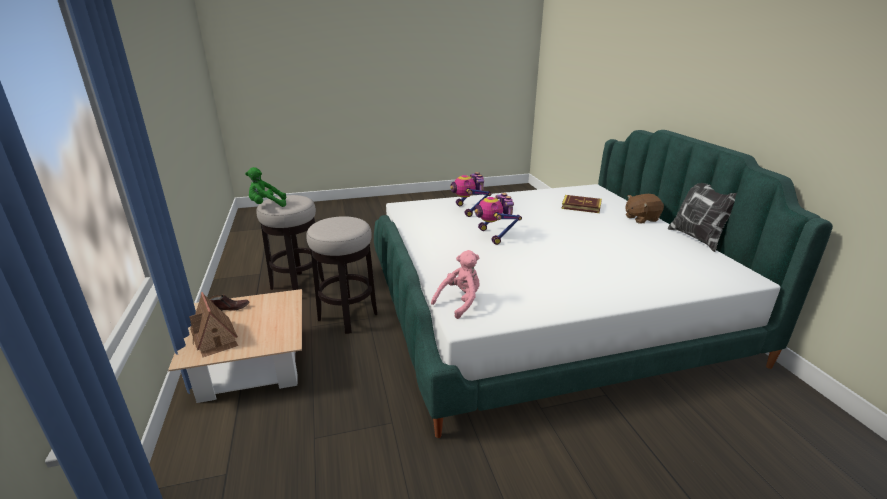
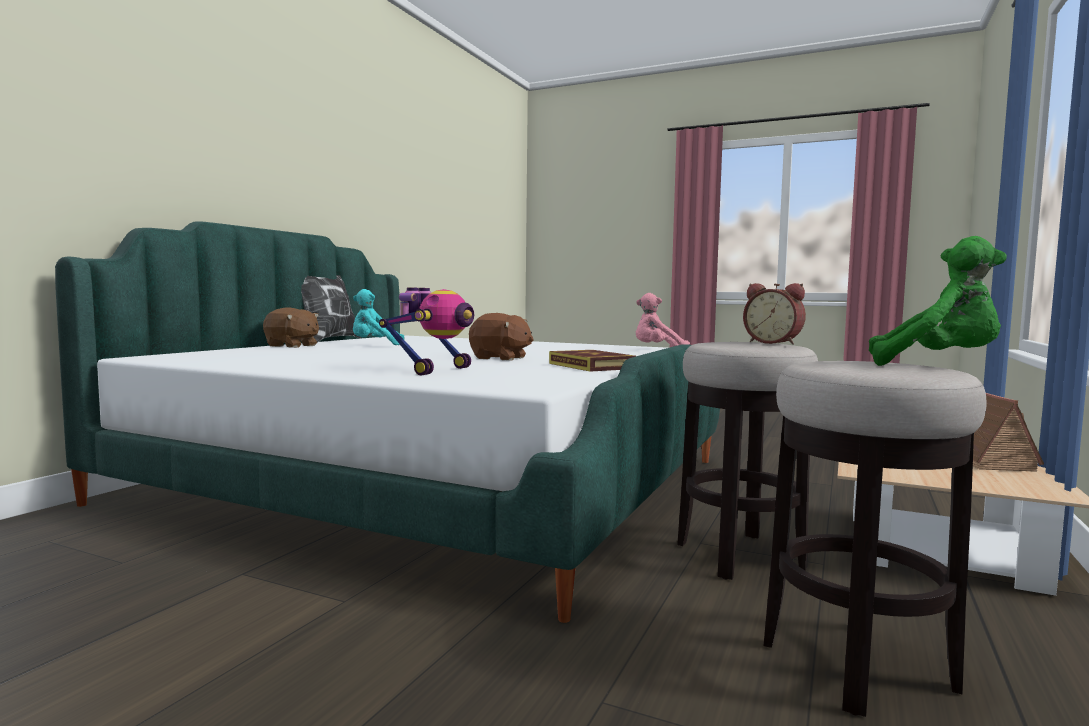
camera: 140 degrees left, 20 degrees down
(230, 308) = (990, 482): brown shoe -> none
(326, 225) = (773, 343): none -> alarm clock
(494, 236) = (500, 358): toy robot -> brown plush toy
(581, 206) = (281, 354): book -> book (591, 366)
(624, 236) = (375, 345): none -> turquoise plush toy

